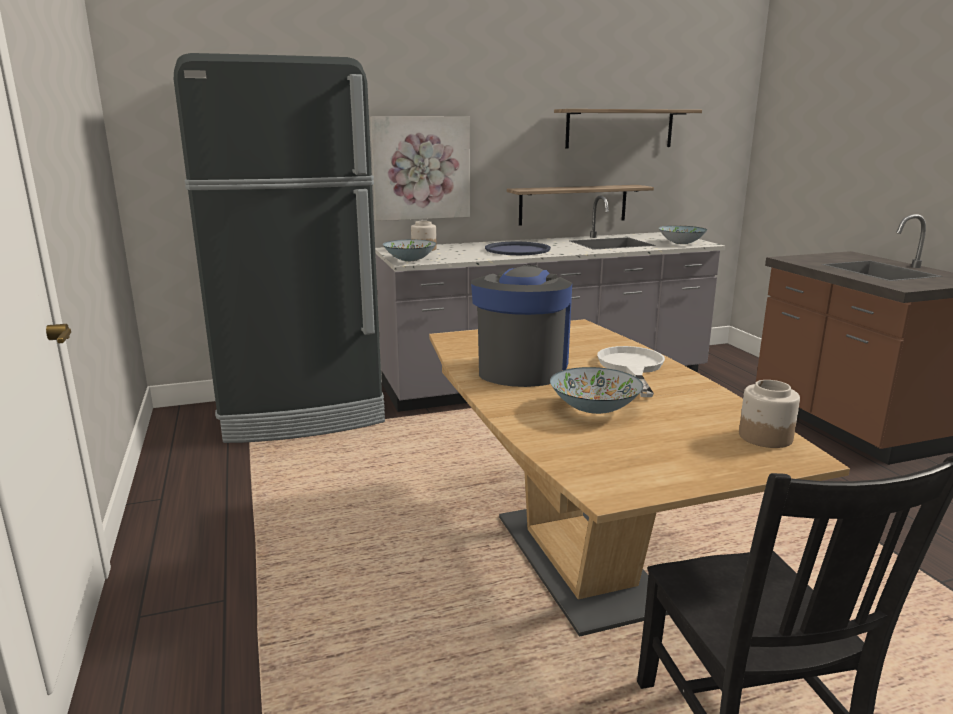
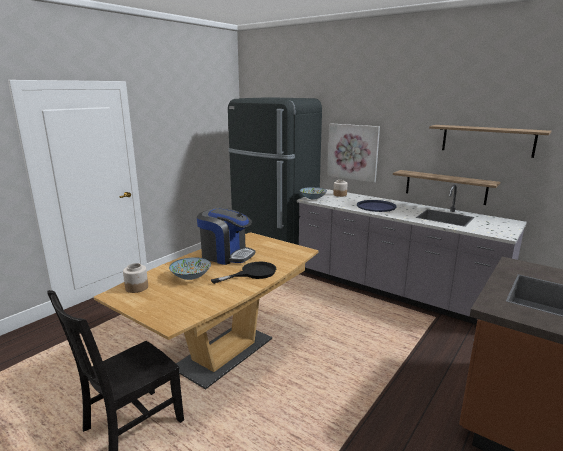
camera: 55 degrees right, 0 degrees up
(522, 367) = (226, 255): coffee machine -> coffee machine turned 45 degrees clockwise
(631, 367) = (252, 273): white frying pan -> black frying pan
(681, 243) = (489, 230): bowl -> none
(764, 437) = (189, 313): jar -> jar (137, 287)

